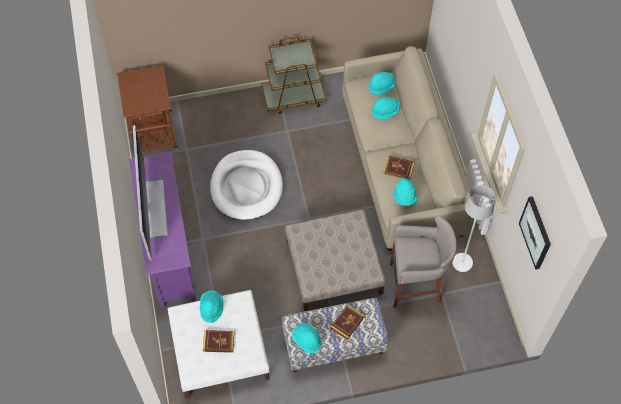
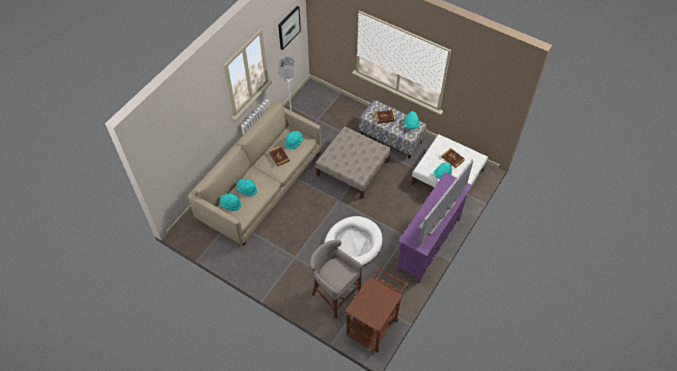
camera: 135 degrees left, 5 degrees down
(294, 97) = (267, 274): brown cart -> none
(416, 284) = (324, 131): grey stool -> grey stool (334, 294)

